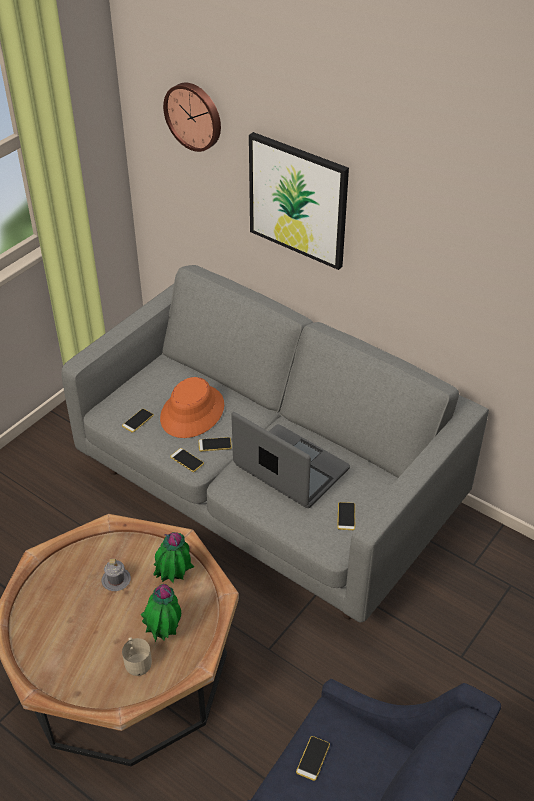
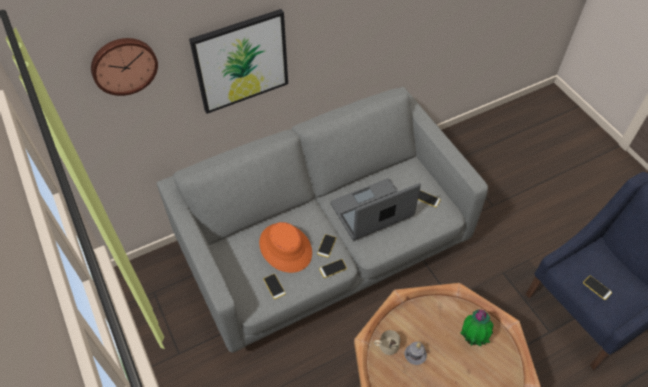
camera: 65 degrees left, 10 degrees up
(137, 661) = (489, 363): beige mug -> beige mug (386, 346)
(174, 579) = (429, 317): potted plant -> none

